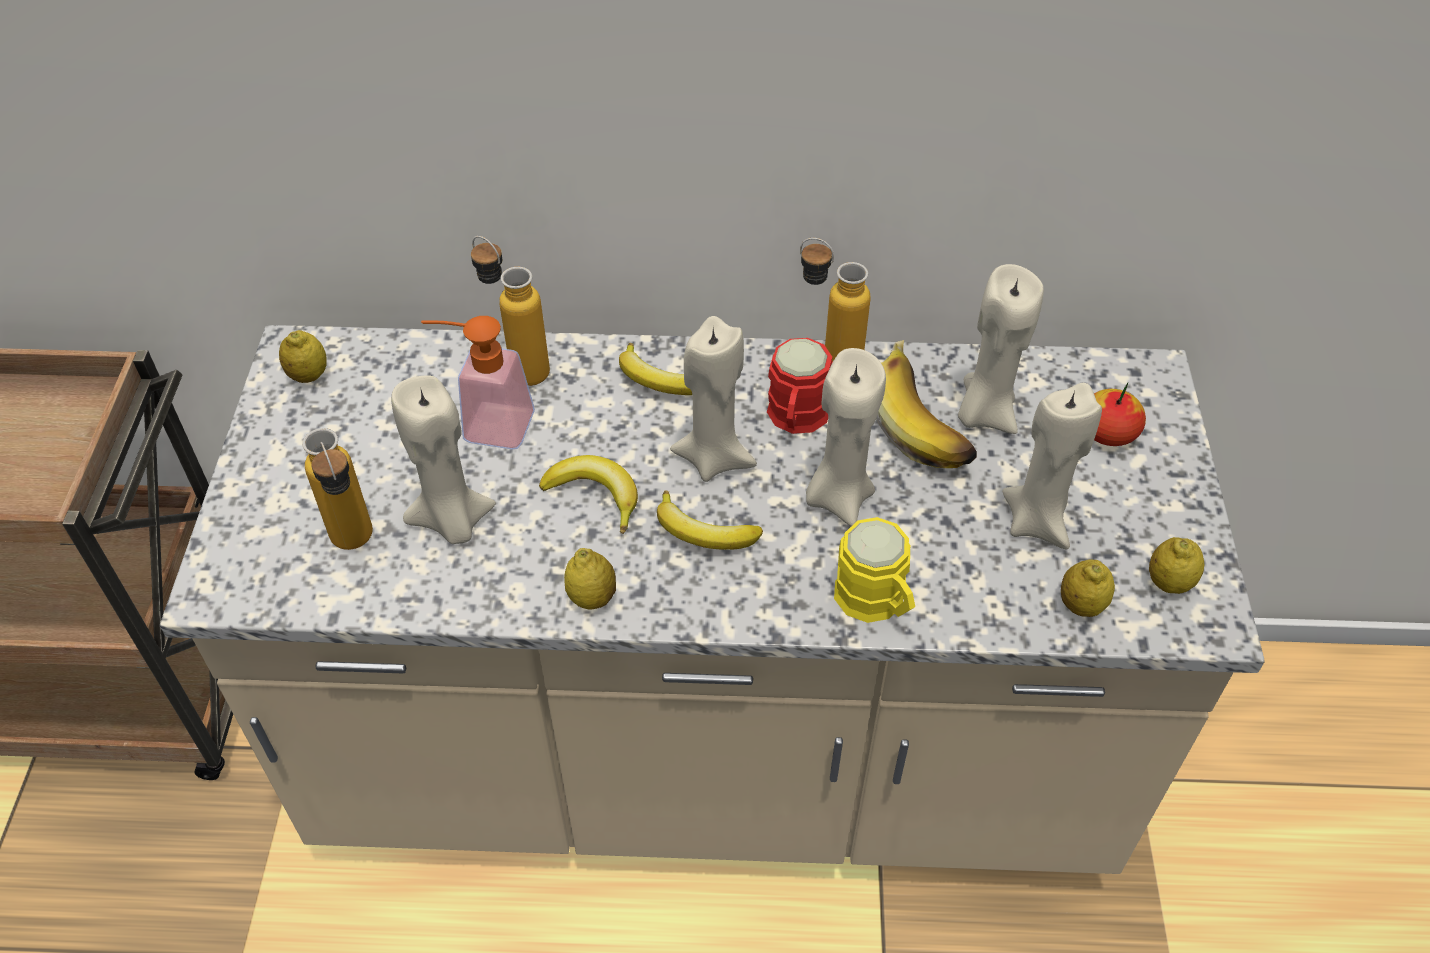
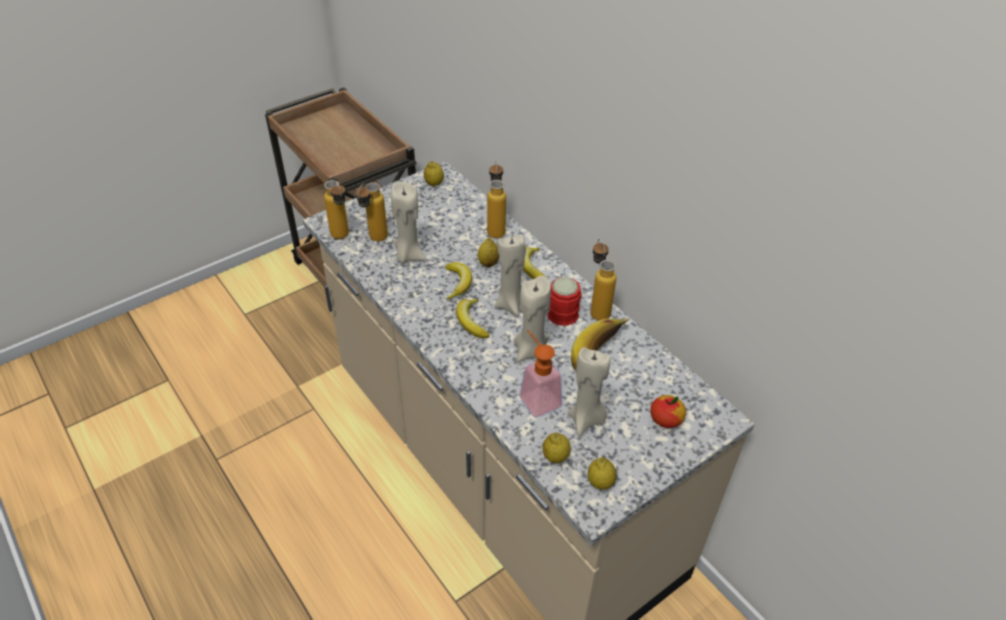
camera: 50 degrees right, 5 degrees down
(293, 592) = (342, 238): none -> bottle
(486, 424) = (460, 237): soap dispenser -> soap dispenser (536, 397)
(592, 597) = (411, 309): lemon -> lemon (488, 263)
(877, 603) = (489, 390): yellow mug -> none
(984, 413) = (628, 371): beige candle -> none

